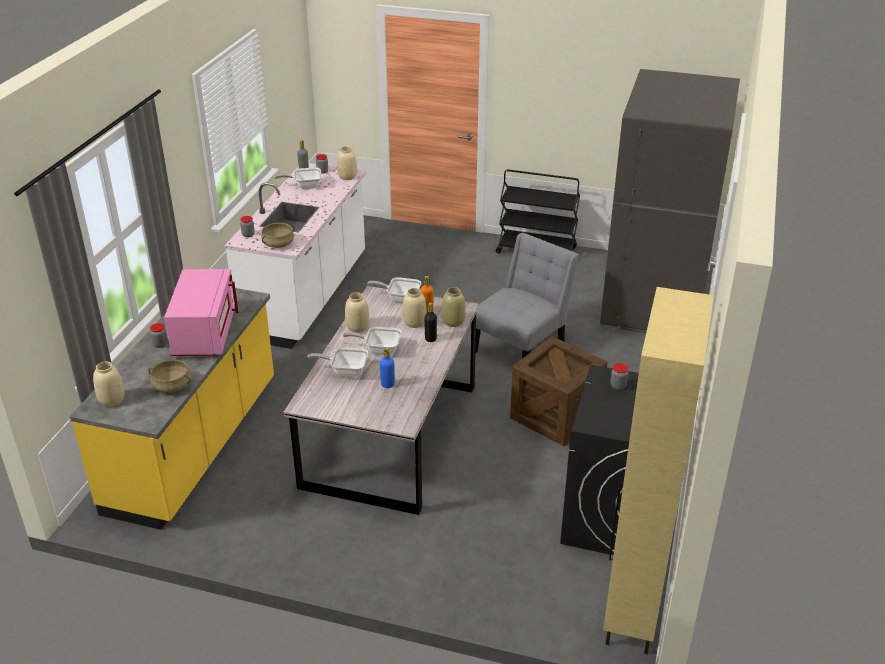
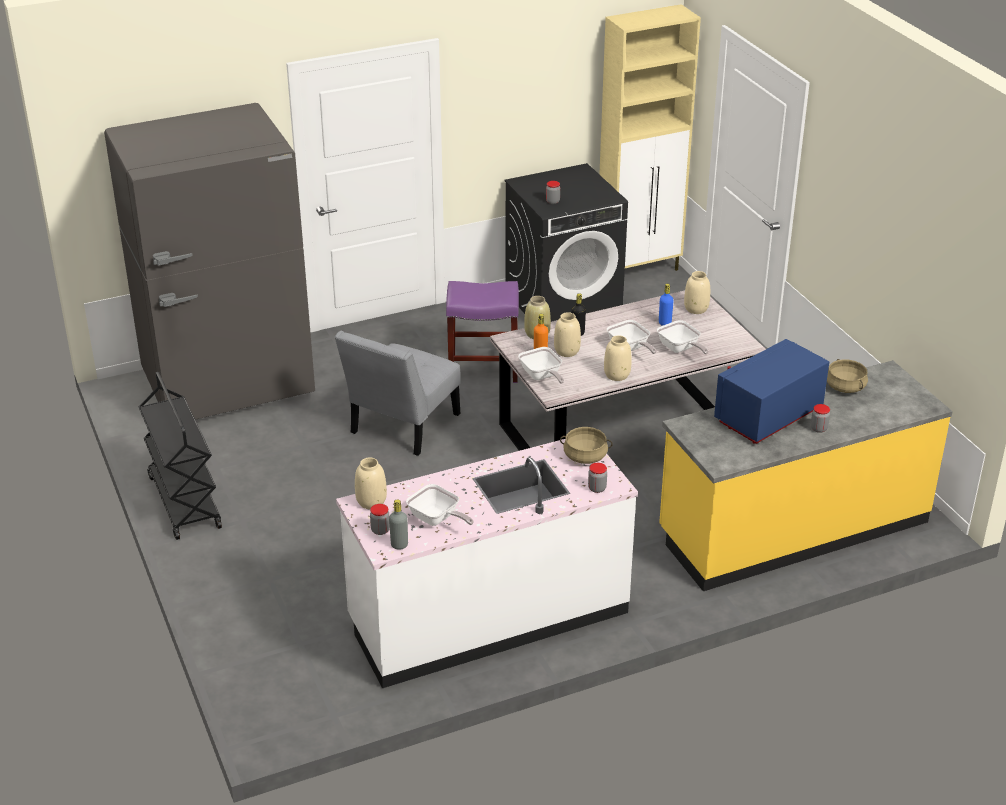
camera: 130 degrees left, 0 degrees up
(112, 400) = (906, 403): beige vase -> beige vase (696, 309)
(204, 333) = (768, 416): pink microwave -> blue microwave
(522, 347) = (401, 427): grey chair -> grey chair turned 60 degrees counterclockwise
(555, 416) = (484, 368): crate -> purple stool

